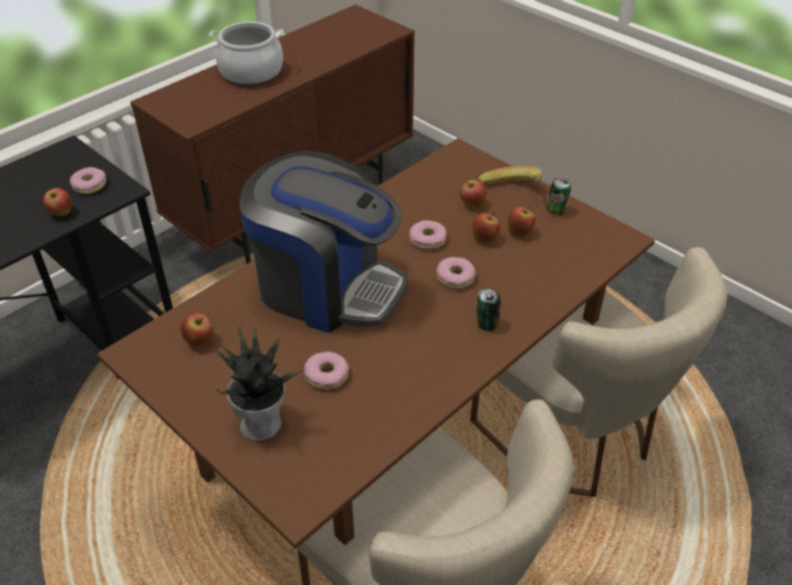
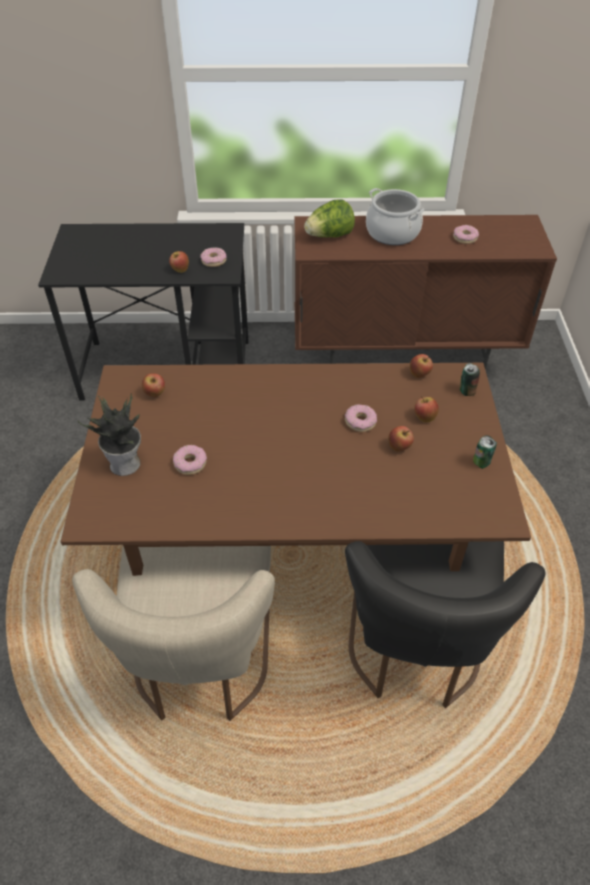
camera: 45 degrees right, 5 degrees up
(193, 102) = (329, 236): none -> lettuce
(327, 287) = (259, 410): coffee machine -> none
(455, 277) = (343, 459): donut -> donut (464, 238)
(486, 324) = (320, 504): can -> can (466, 391)
(511, 192) = (466, 427): banana -> none
(519, 232) = (430, 460): apple -> apple (419, 374)
(574, 437) = (413, 649): beige chair -> black chair

